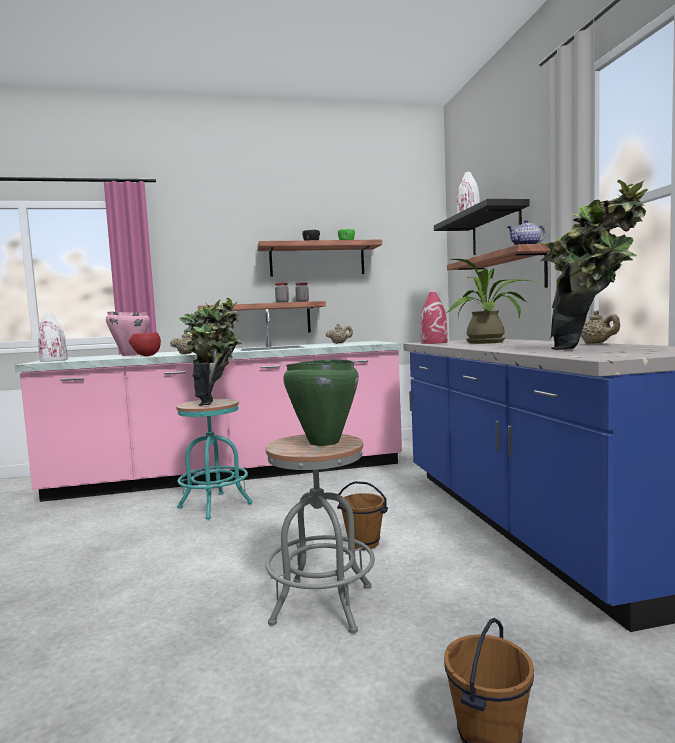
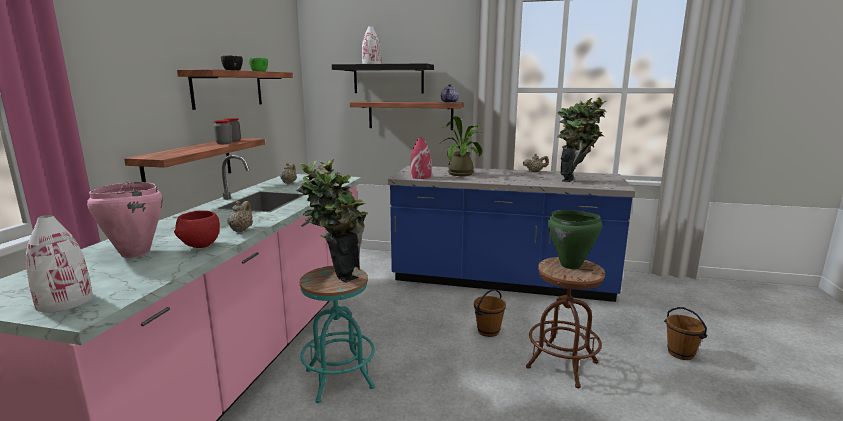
camera: 65 degrees left, 10 degrees up
(322, 604) = (562, 365): grey stool -> brown stool

